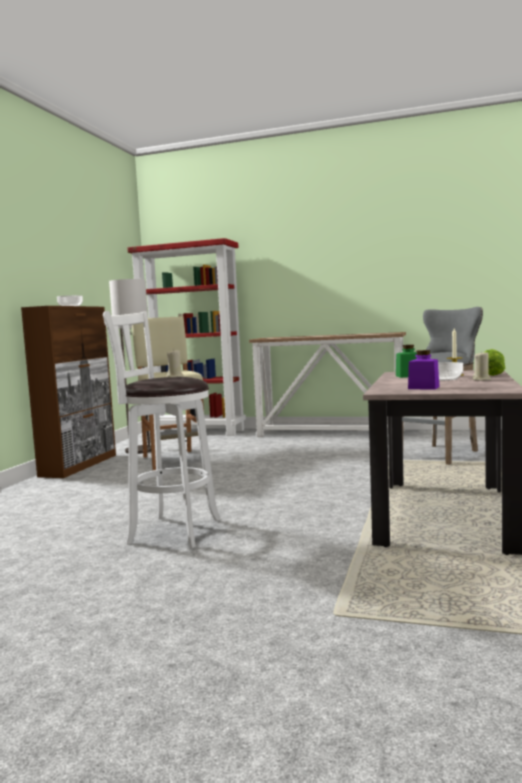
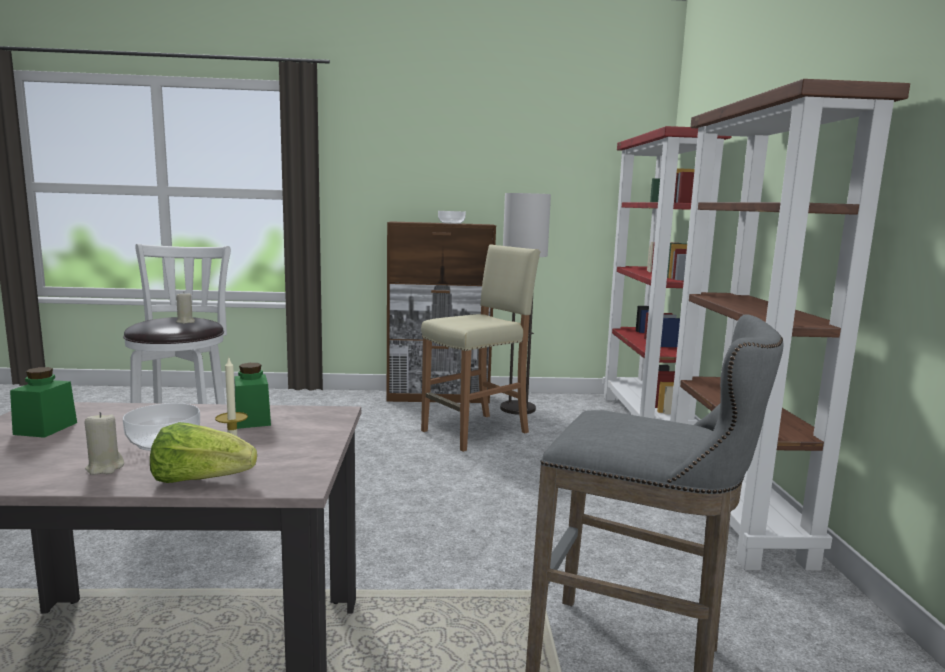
camera: 70 degrees right, 5 degrees up
(332, 433) = (734, 515): console table -> brown bookcase
(423, 388) = (45, 428): purple jar -> green jar

